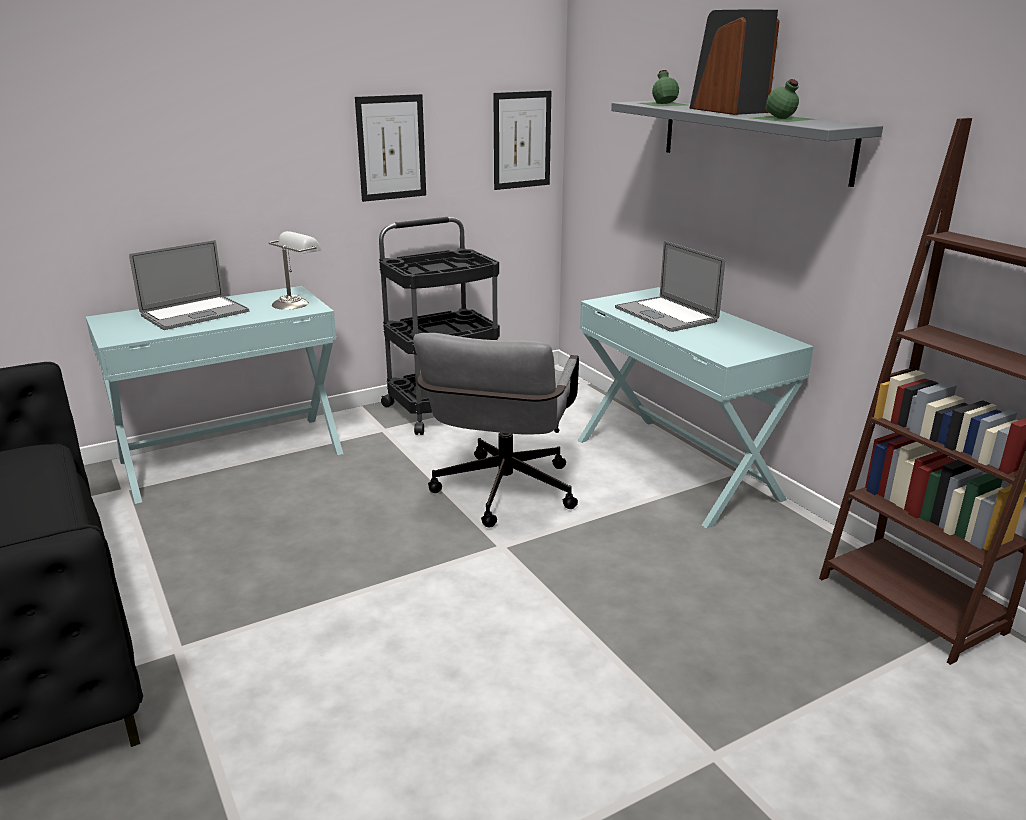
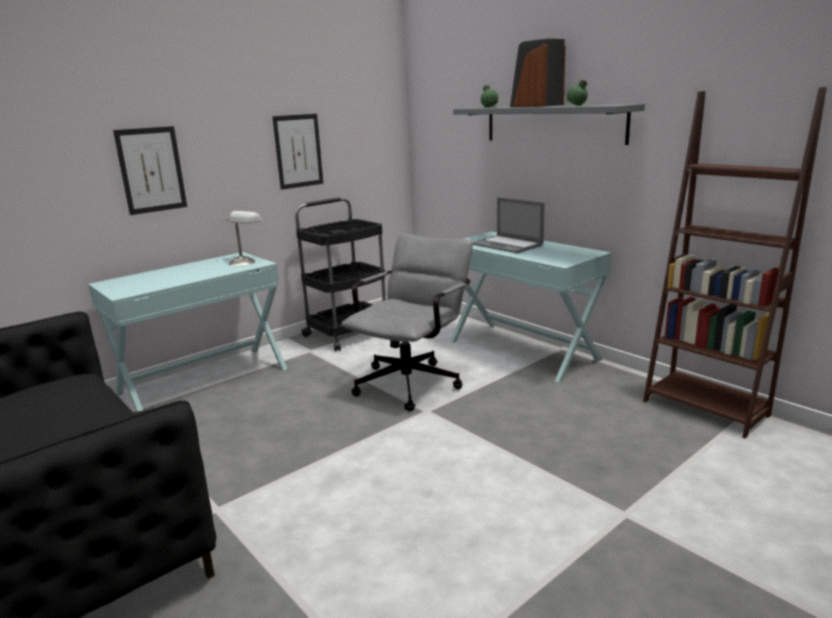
camera: 10 degrees left, 5 degrees down
(195, 313) = (173, 274): laptop -> none
(502, 496) = (413, 381): grey office chair -> grey office chair turned 150 degrees counterclockwise
(522, 140) = (382, 143): picture -> picture (151, 170)

